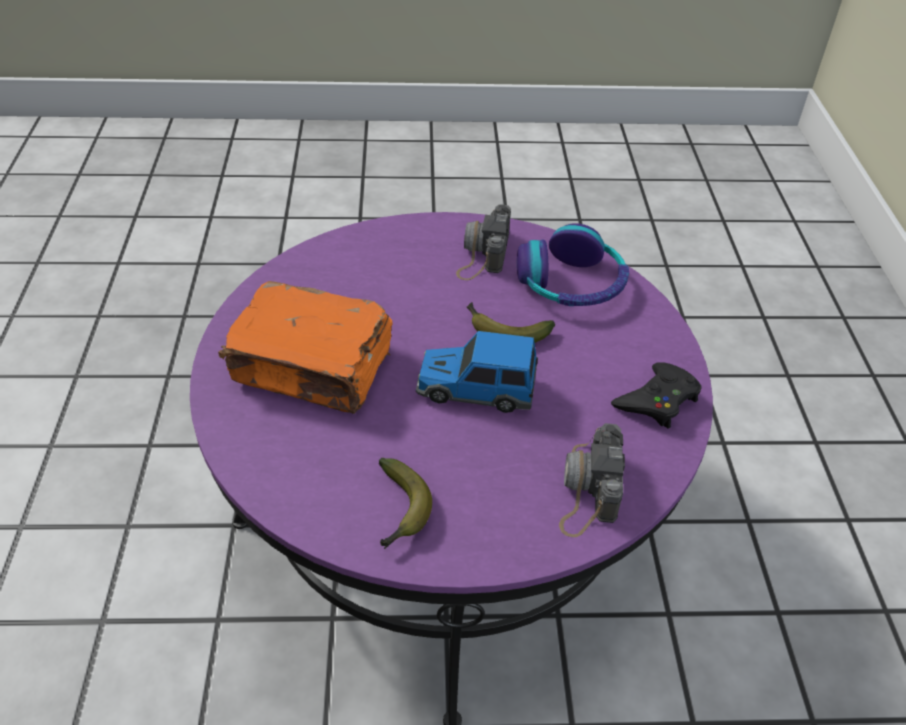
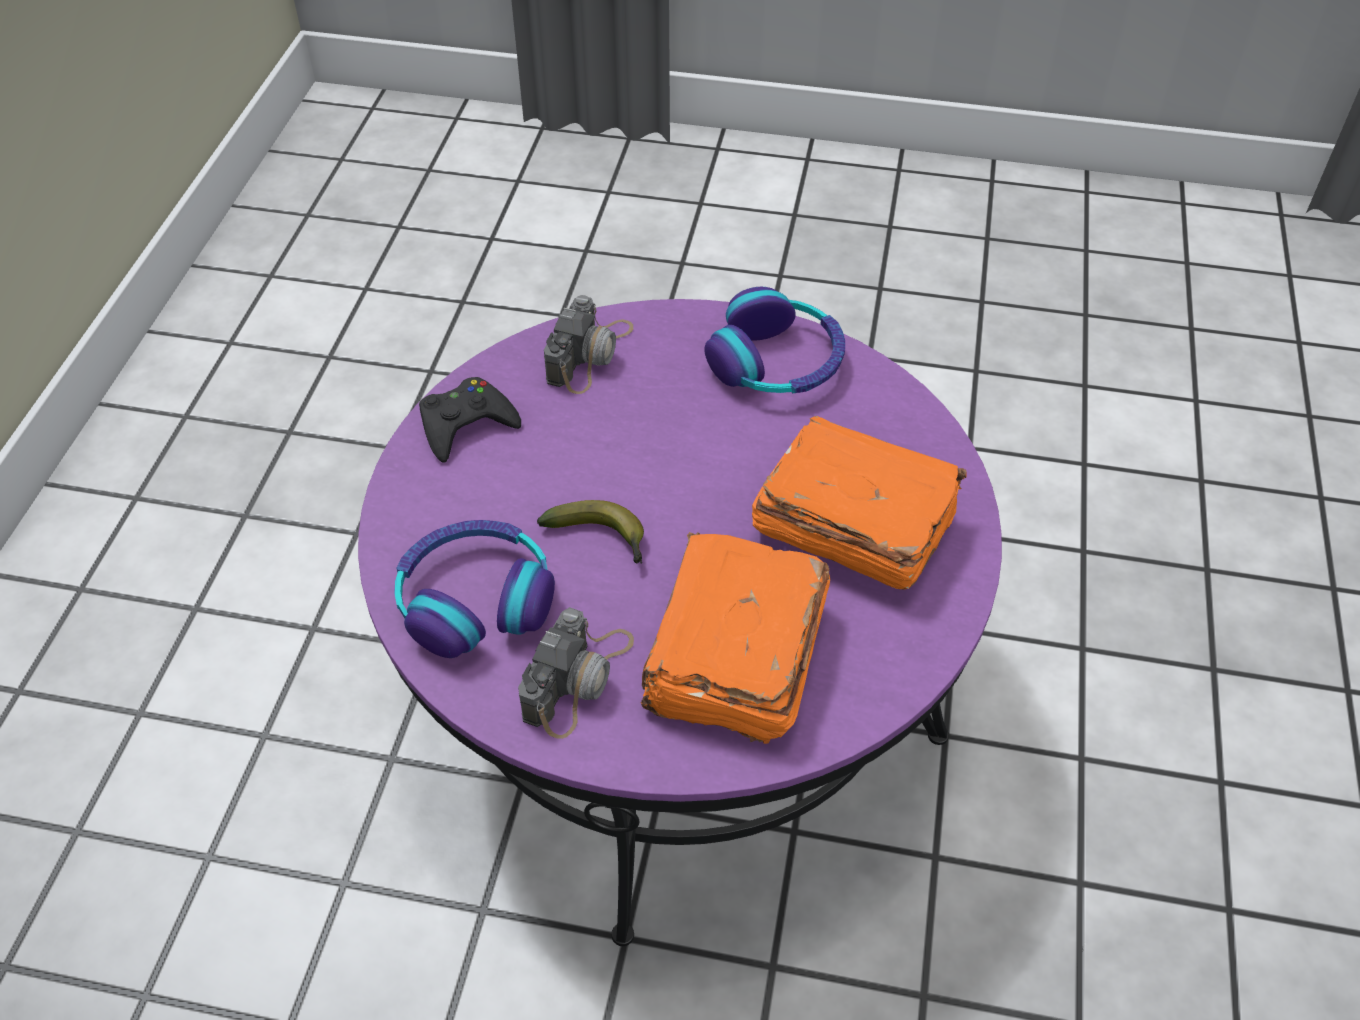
camera: 165 degrees left, 5 degrees up
(388, 274) = (732, 659): none -> orange book
(400, 511) = (777, 362): banana -> headphones
(475, 388) = (664, 469): toy car -> none

